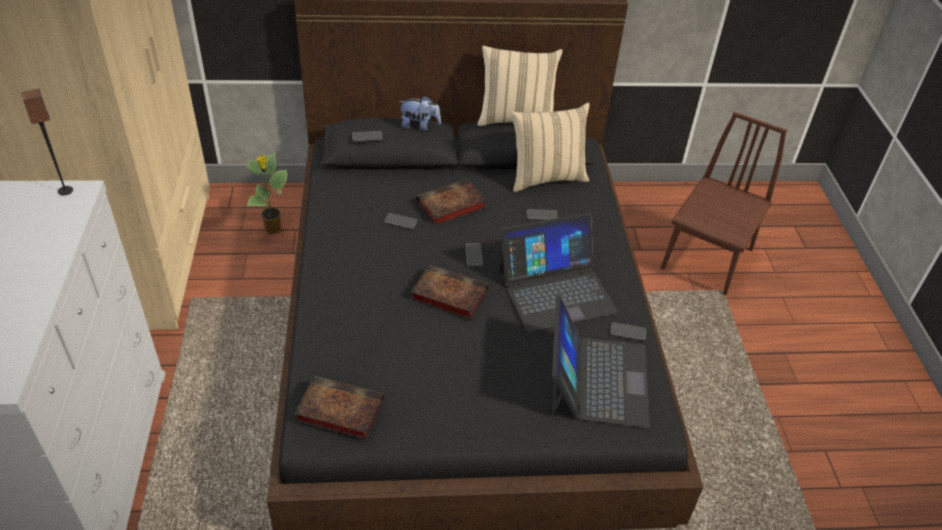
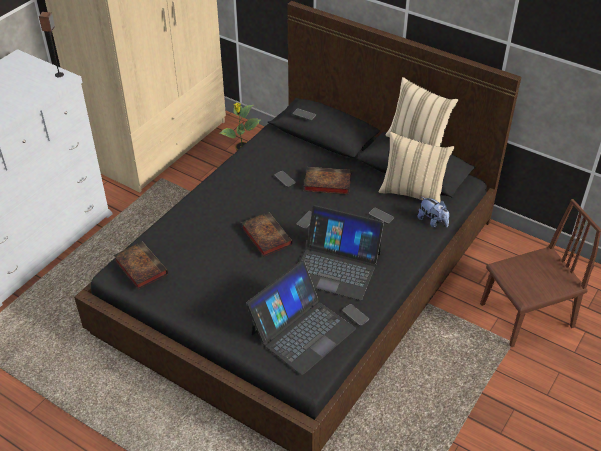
camera: 40 degrees right, 0 degrees up
(419, 126) = (346, 121): plush toy -> plush toy (432, 221)

